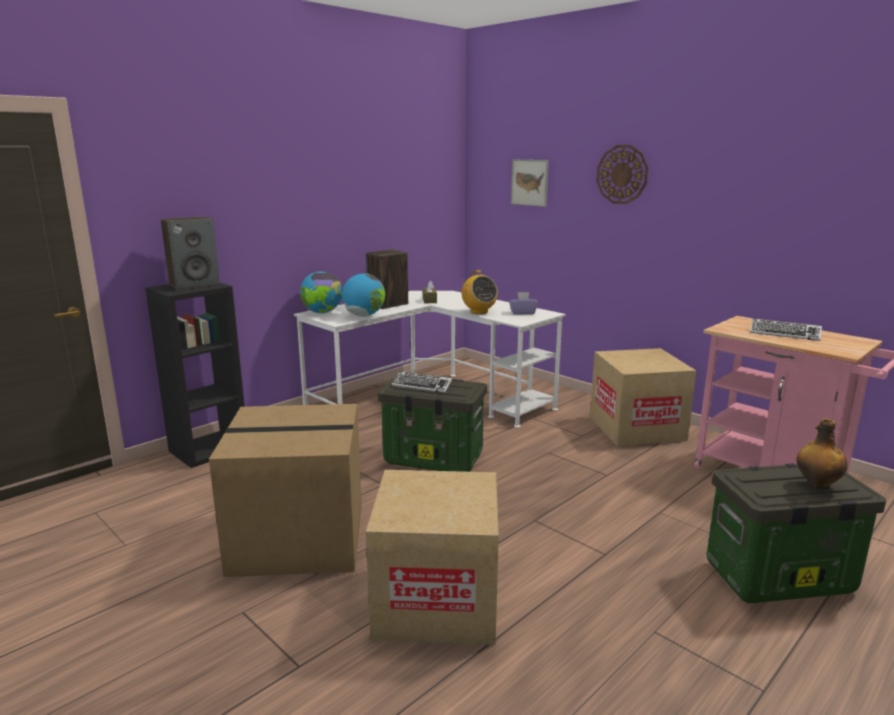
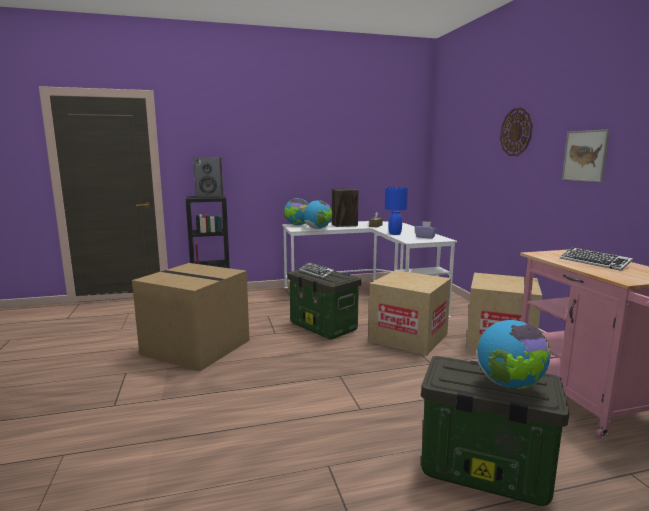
camera: 30 degrees right, 5 degrees down
(436, 601) = (220, 399): cardboard box -> cardboard box (408, 337)
(479, 312) = (395, 234): radio -> blue table lamp
(529, 182) = (463, 144): picture -> picture (585, 156)
(817, 484) = (509, 384): bottle -> globe

